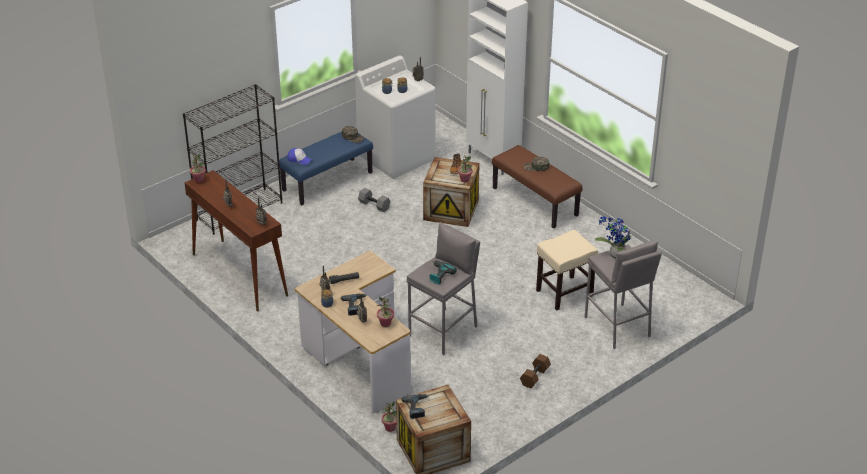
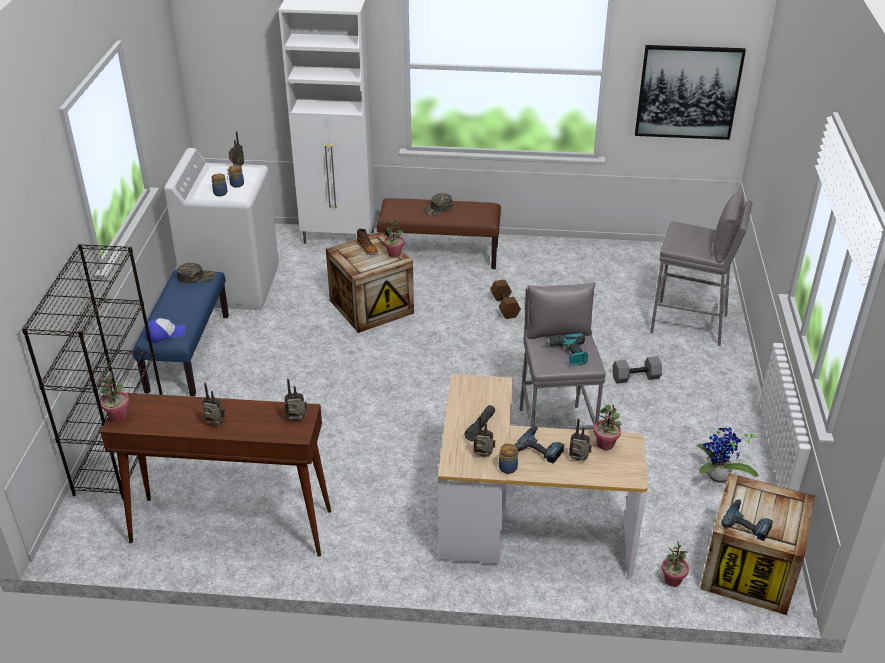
camera: 45 degrees left, 0 degrees up
(374, 205) = (281, 347): grey dumbbell -> grey dumbbell (636, 377)
(535, 377) = (706, 419): brown dumbbell -> brown dumbbell (505, 306)
(564, 293) = (599, 322): beige stool -> none
(615, 256) = (683, 236): potted plant -> potted plant (717, 478)
(707, 160) = (688, 92): none -> picture

